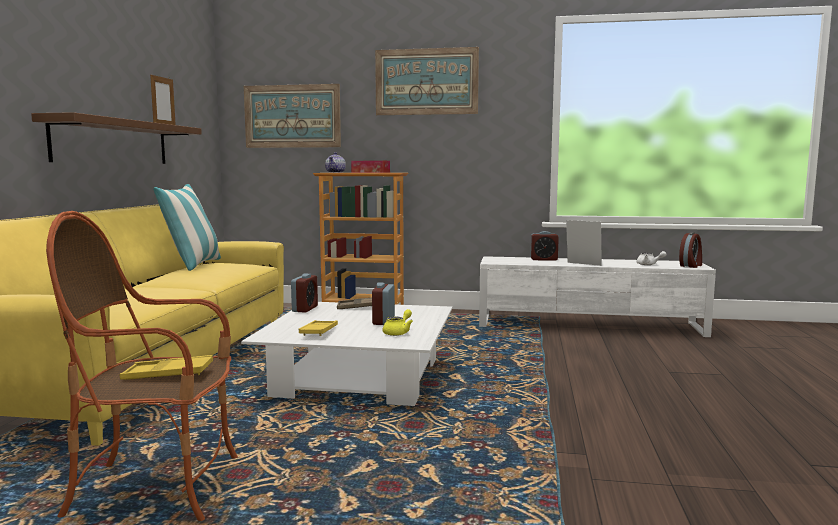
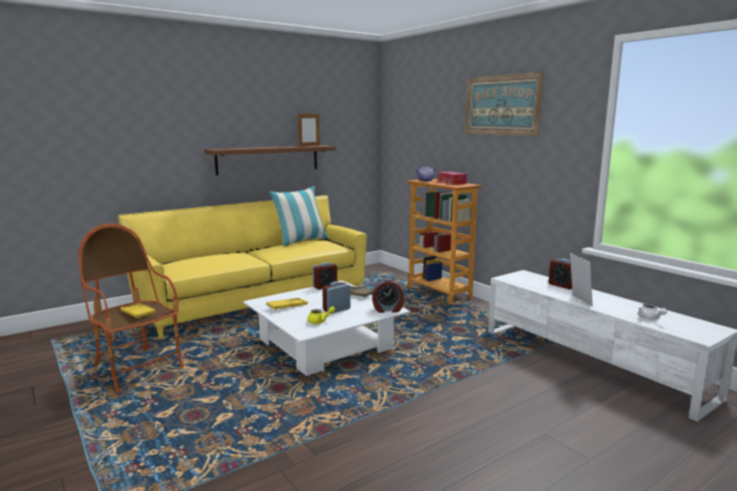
camera: 45 degrees right, 5 degrees up
(292, 116) = (417, 132): picture -> none
(691, 265) = (698, 333): alarm clock -> alarm clock (387, 310)

